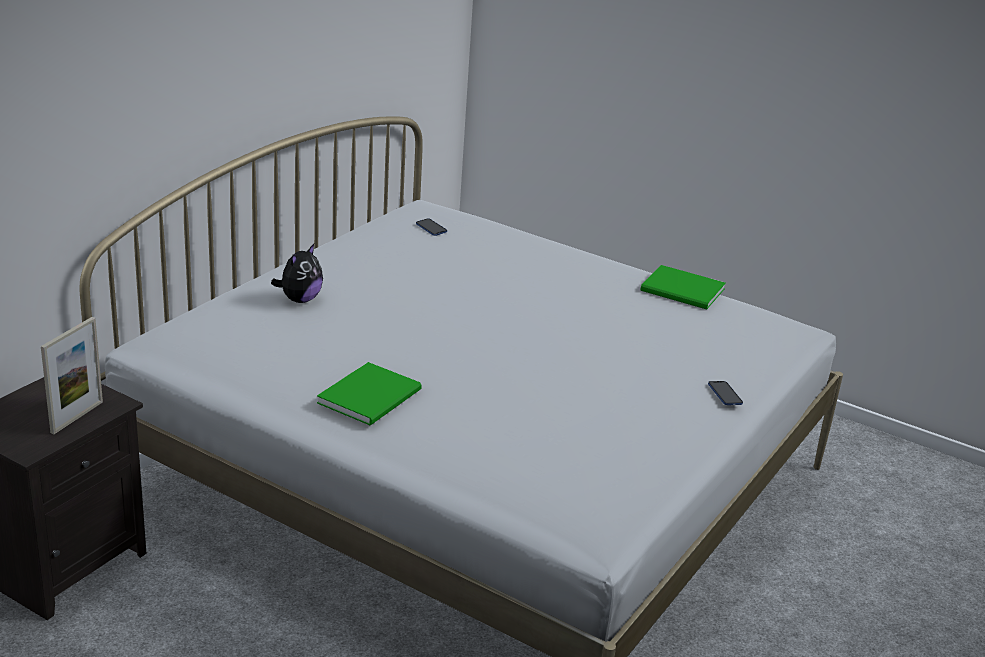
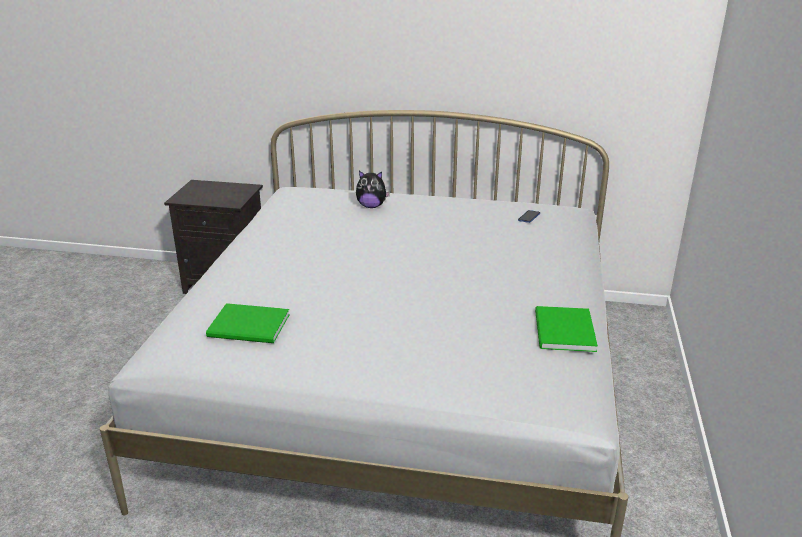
camera: 70 degrees right, 0 degrees up
(77, 417) = (215, 199): picture frame -> none
(373, 396) = (269, 251): green book -> green book (250, 327)
(725, 394) = (387, 382): phone -> none

